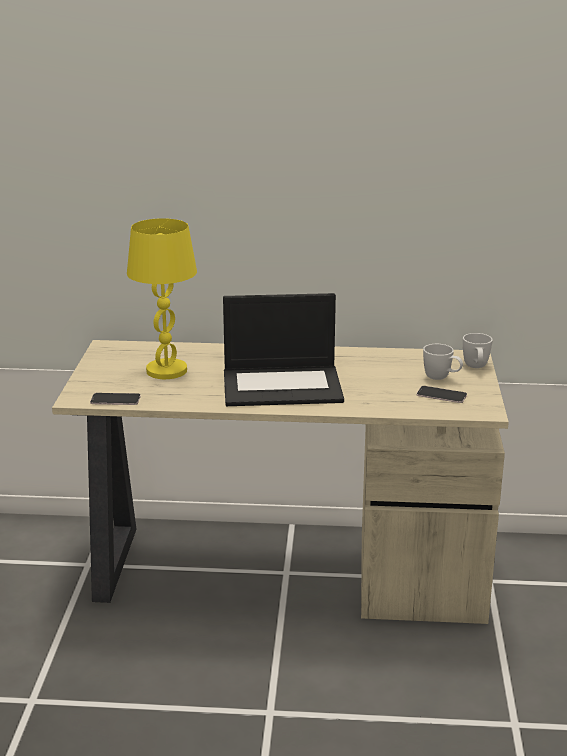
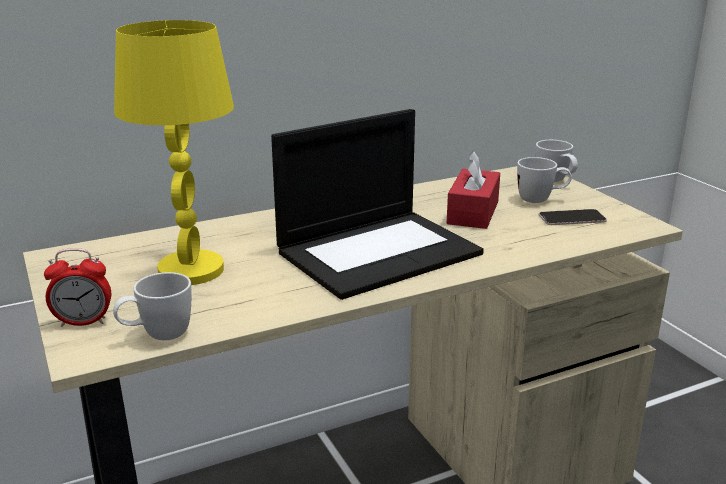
camera: 30 degrees left, 0 degrees up
(88, 384) = (83, 322): none -> alarm clock
(115, 400) = (157, 336): phone -> white mug
(379, 376) = (473, 212): none -> red tissue box

